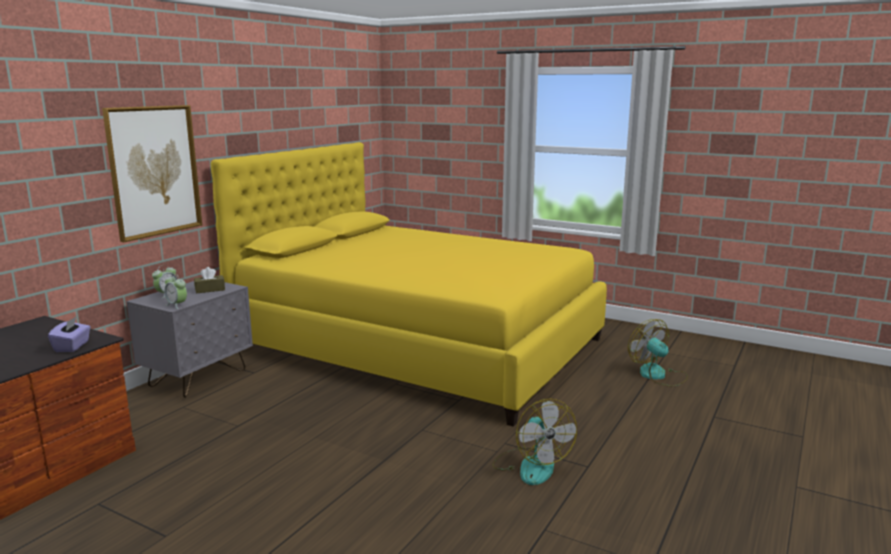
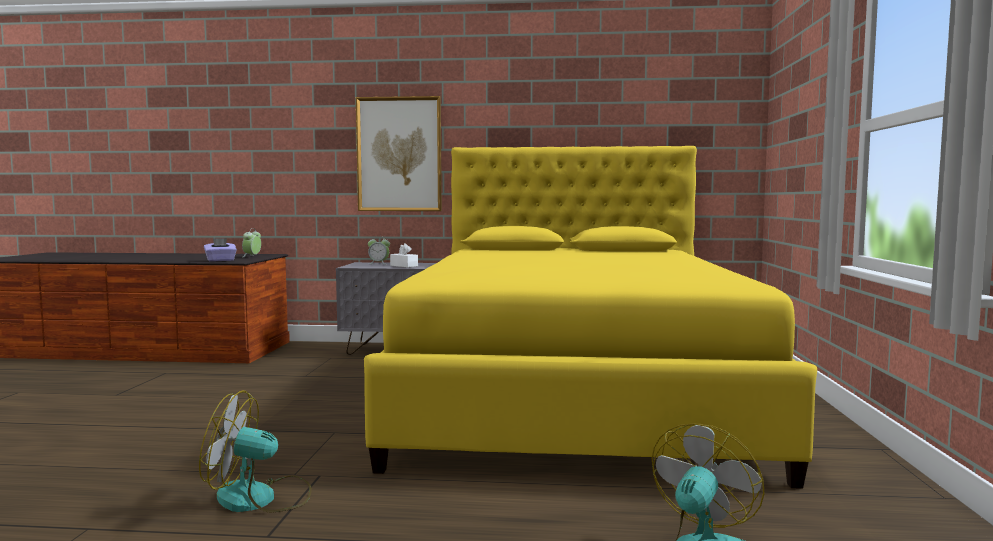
camera: 65 degrees right, 10 degrees down
(177, 305) = (353, 266): alarm clock -> alarm clock (252, 256)
(210, 289) = (404, 266): brown tissue box -> white tissue box
(531, 465) = (260, 498): fan -> fan turned 45 degrees clockwise

